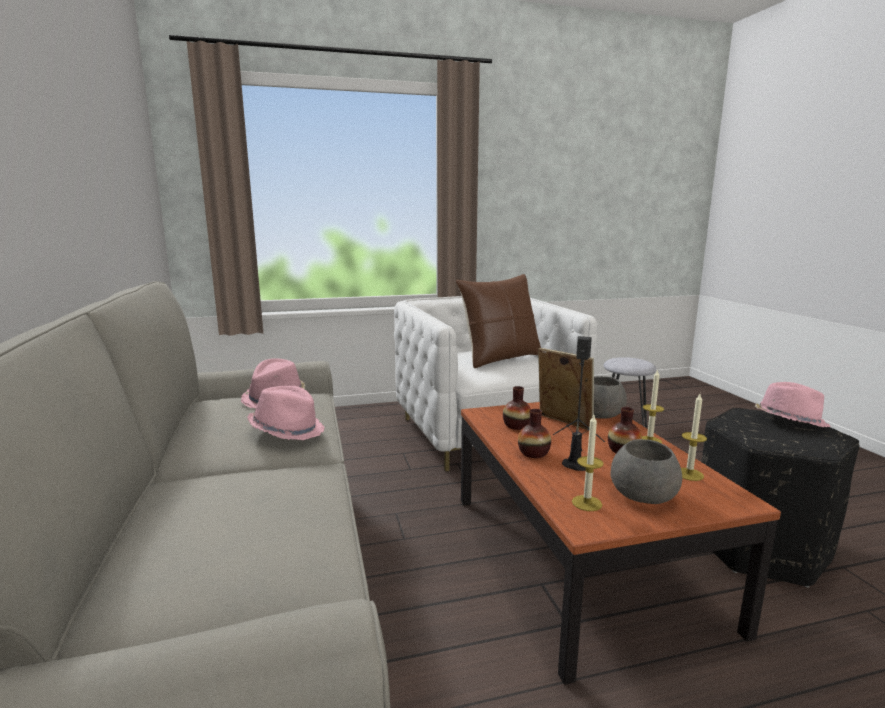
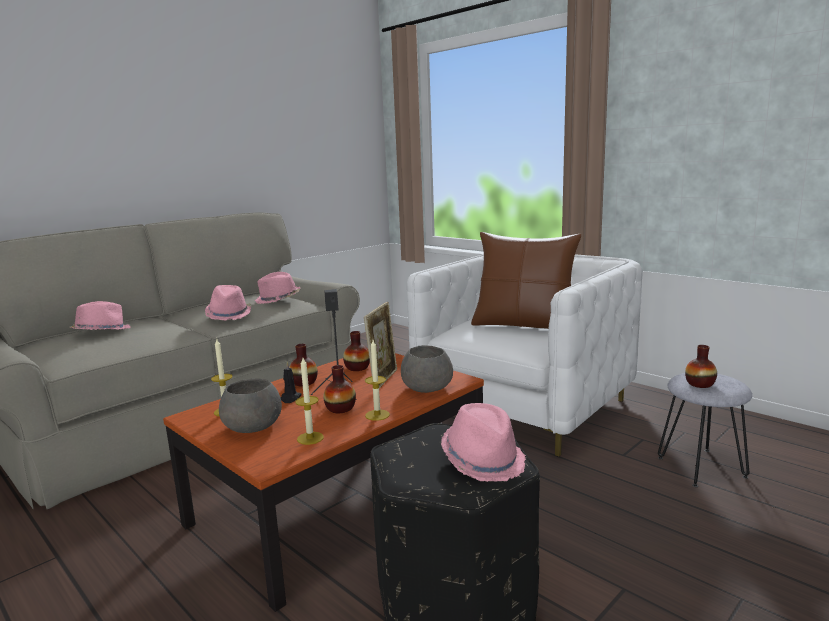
camera: 60 degrees right, 0 degrees up
(199, 530) = (101, 332): none -> pink hat
(633, 364) = (700, 384): none -> vase

